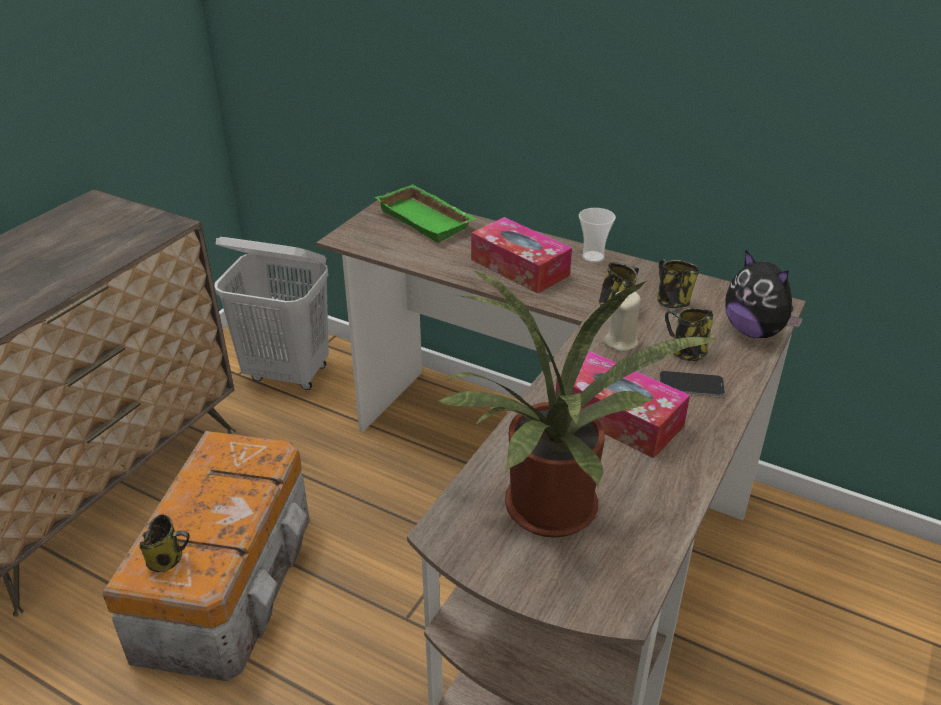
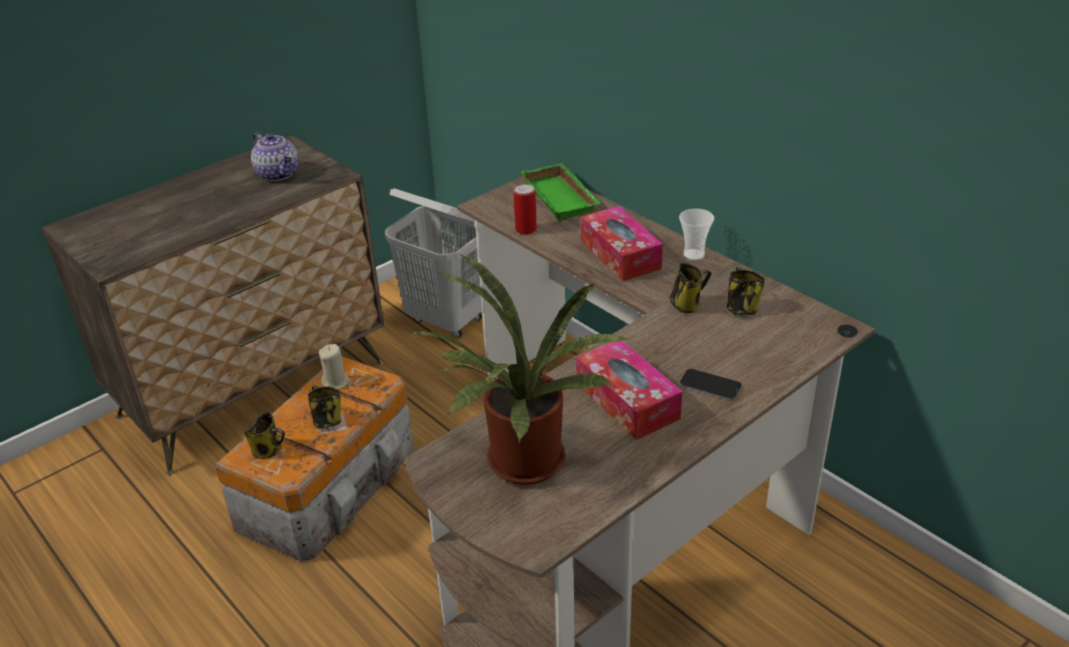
camera: 20 degrees right, 0 degrees up
(96, 232) = (278, 173): none -> teapot
(406, 256) = (526, 229): none -> can
(621, 342) = (670, 336): beige candle -> beige candle (336, 382)
(686, 353) = (724, 357): mug -> mug (326, 421)
(754, 331) = (803, 348): plush toy -> none

